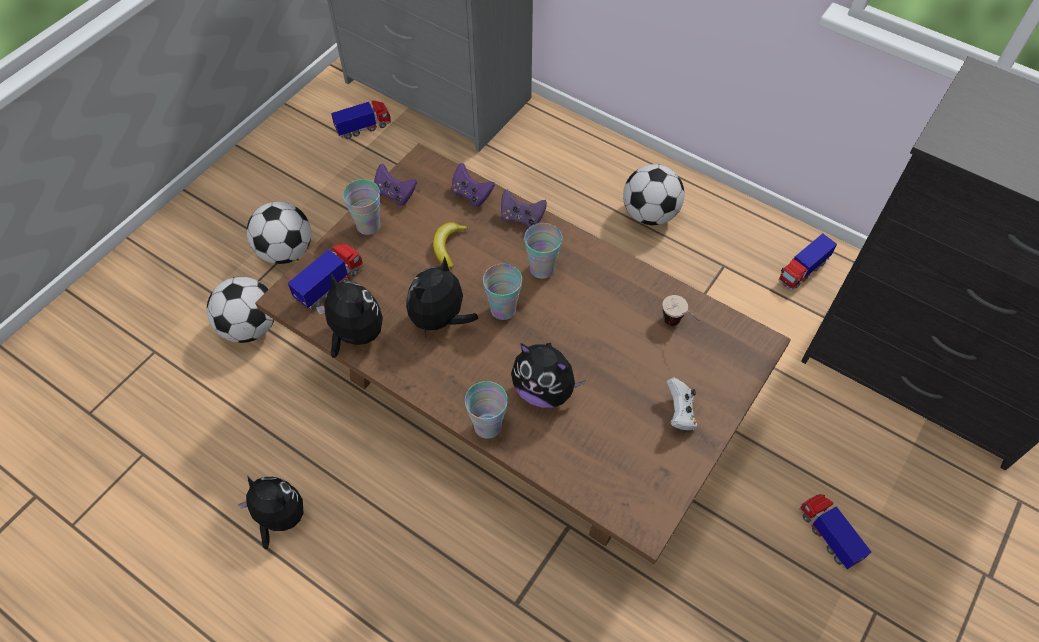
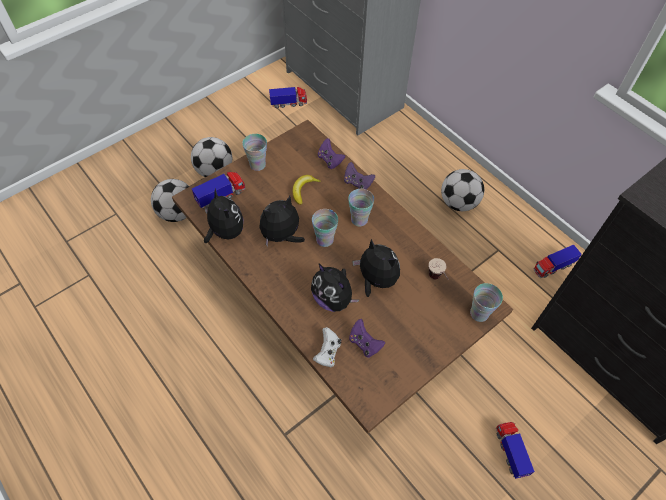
camera: 15 degrees right, 0 degrees up
(279, 518) = (156, 337): plush toy -> plush toy (376, 280)
(395, 194) = (281, 149): purple game controller -> purple game controller (364, 343)
(487, 426) = (288, 312): cup -> cup (479, 313)
(680, 413) = (418, 338): white game controller -> white game controller (327, 353)

